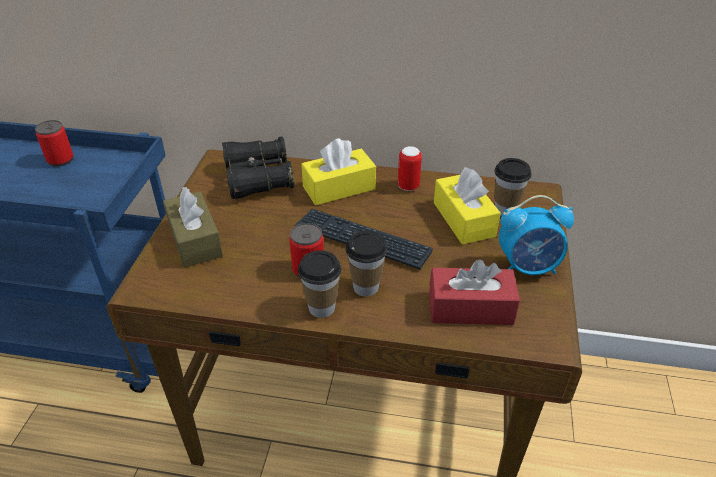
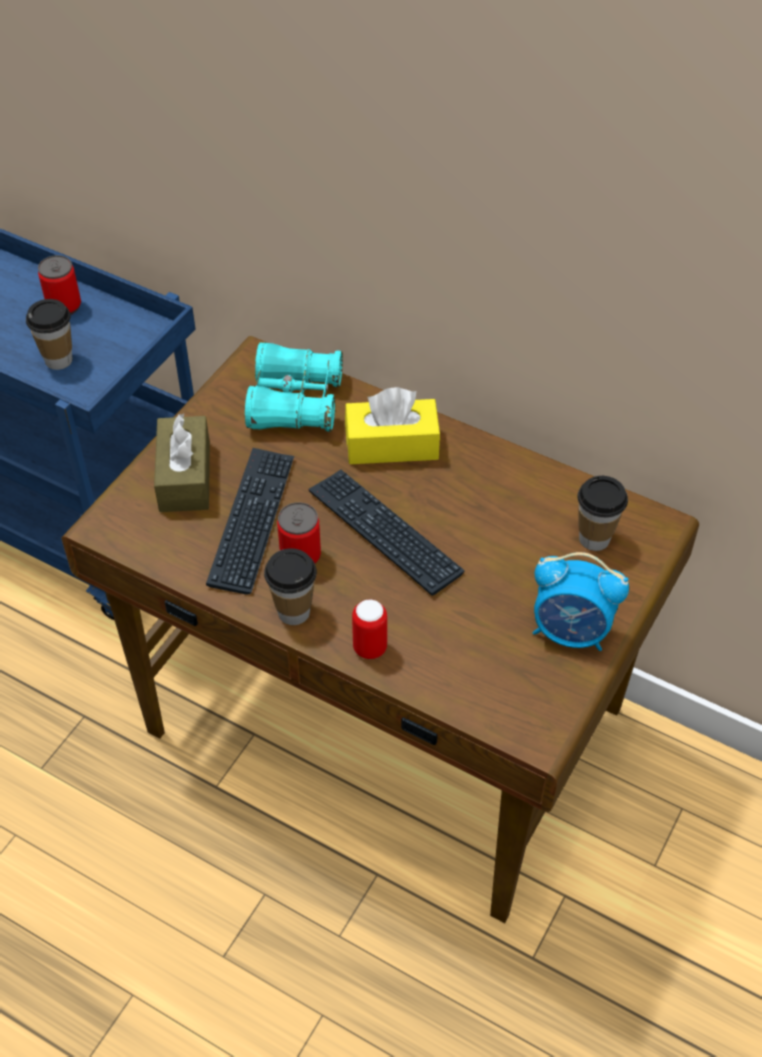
camera: 20 degrees right, 10 degrees up
(258, 179) = (295, 402): black binoculars -> turquoise binoculars
(260, 256) = (252, 521): none -> keyboard
(366, 287) = (357, 600): cup -> cup (58, 360)
(408, 186) = (484, 467): can -> can (370, 648)
(463, 219) = (529, 538): yellow tissue box -> none
(470, 308) = (467, 664): red tissue box -> none

